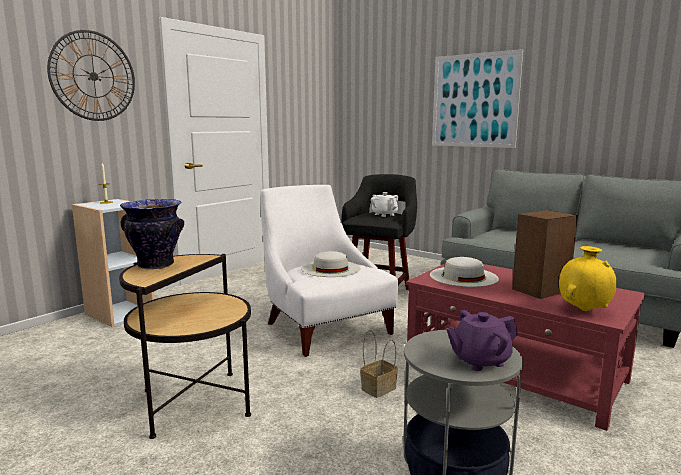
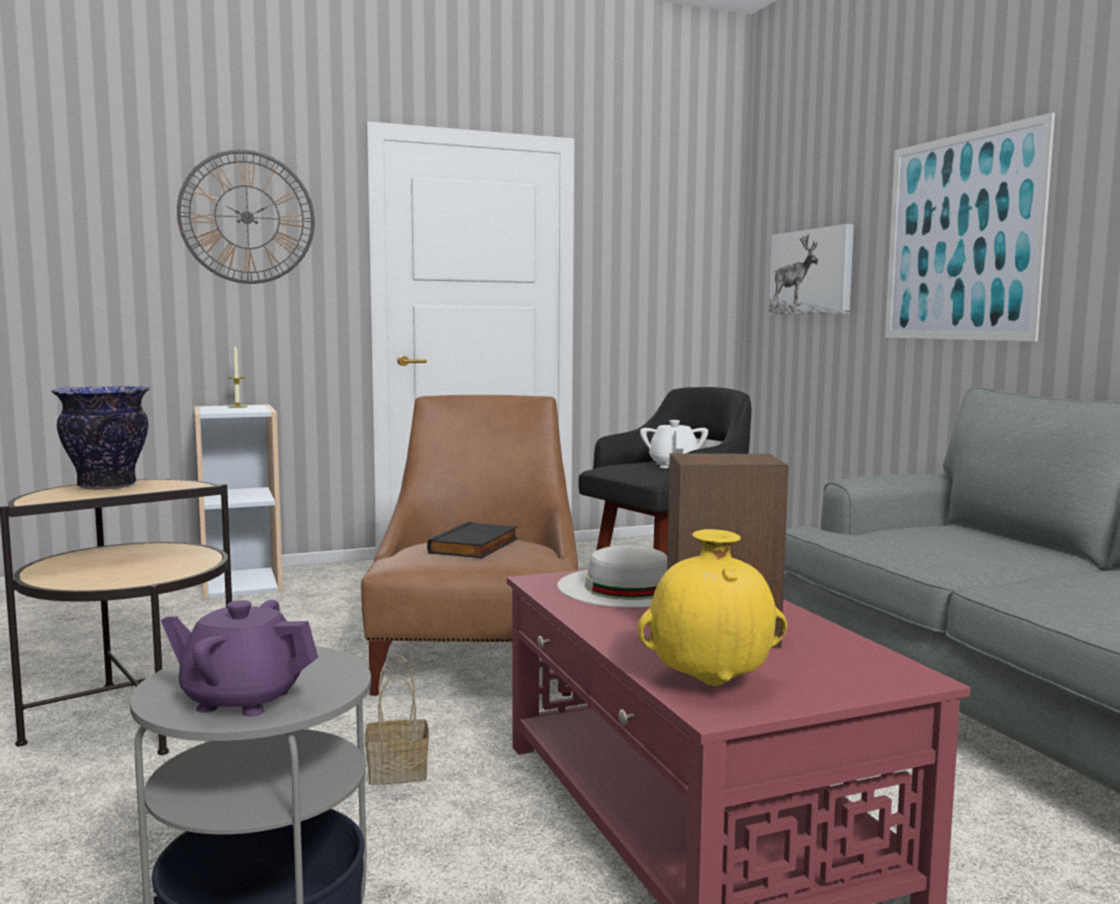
camera: 30 degrees right, 5 degrees down
(322, 325) = (480, 655): white armchair -> brown armchair
(330, 268) = (476, 546): white hat -> black book
(384, 112) = (812, 272): none -> picture

